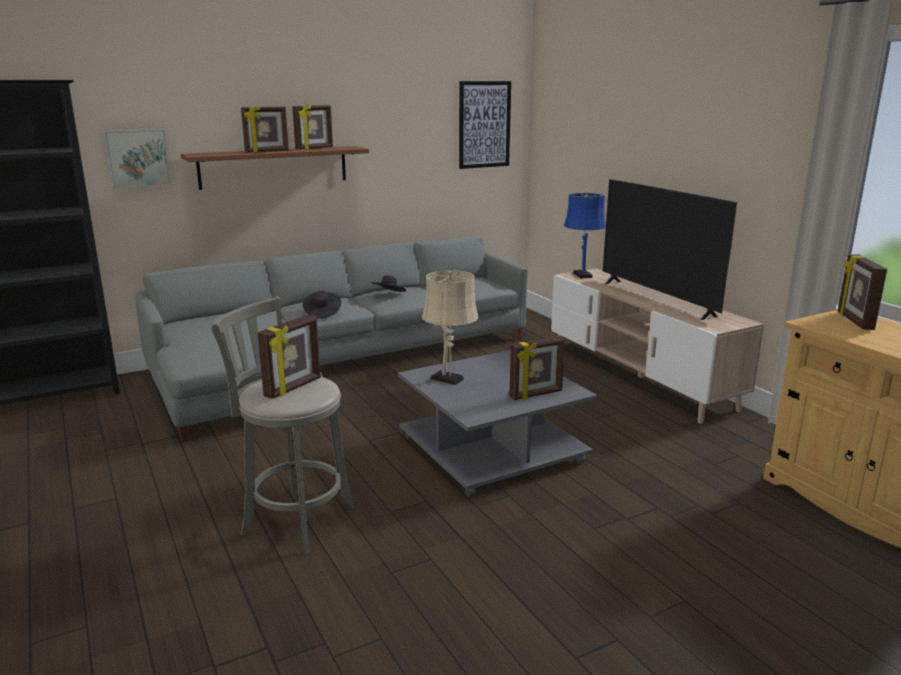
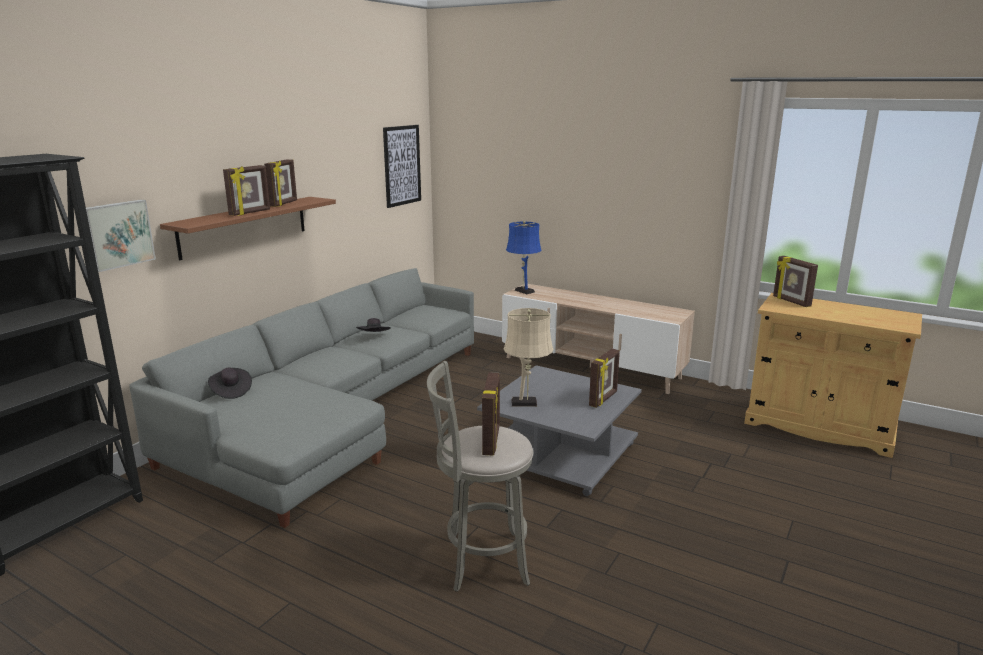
camera: 30 degrees left, 0 degrees up
(322, 313) = (335, 366): black hat -> black hat (230, 391)
(657, 299) = (605, 303): television -> none

